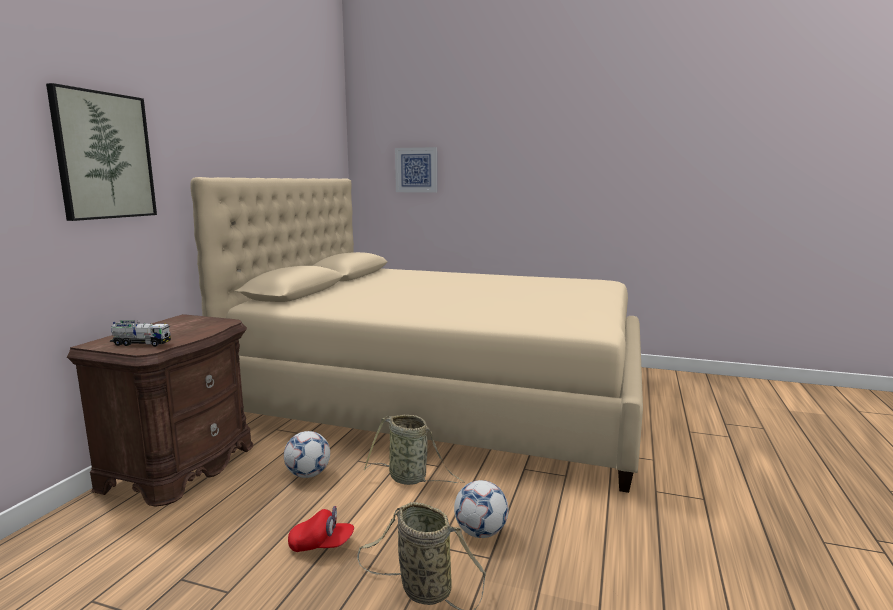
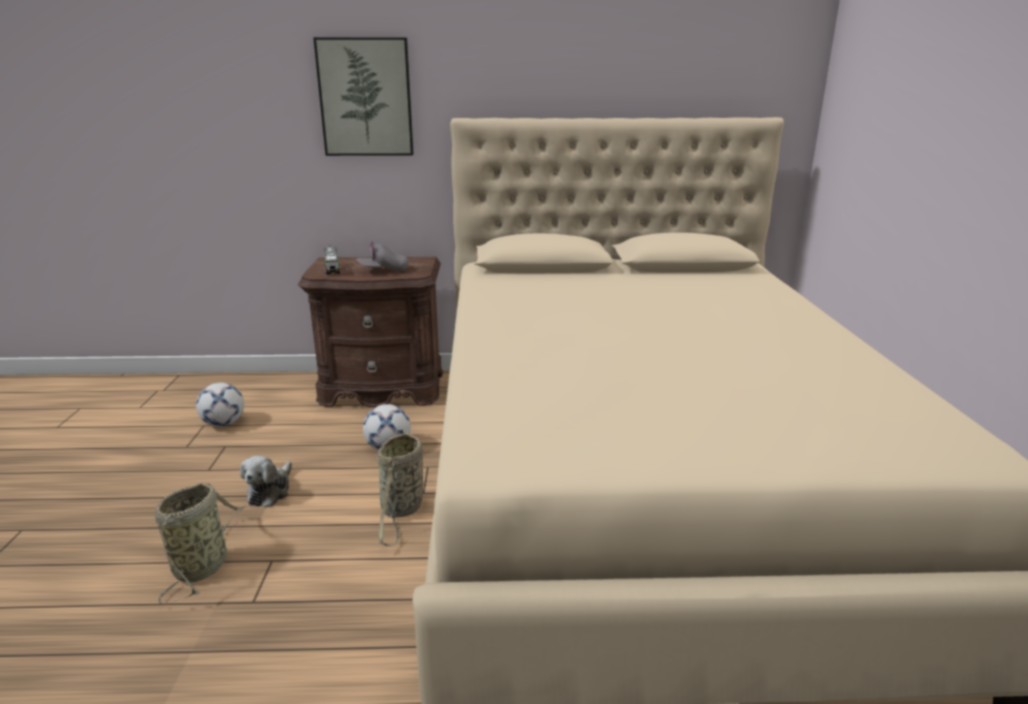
camera: 70 degrees right, 10 degrees up
(191, 329) = (383, 270): none -> grey cap
(321, 545) = (270, 491): red cap -> plush toy
(416, 170) = (884, 109): picture -> none
(480, 532) = (300, 585): football -> football (224, 424)

